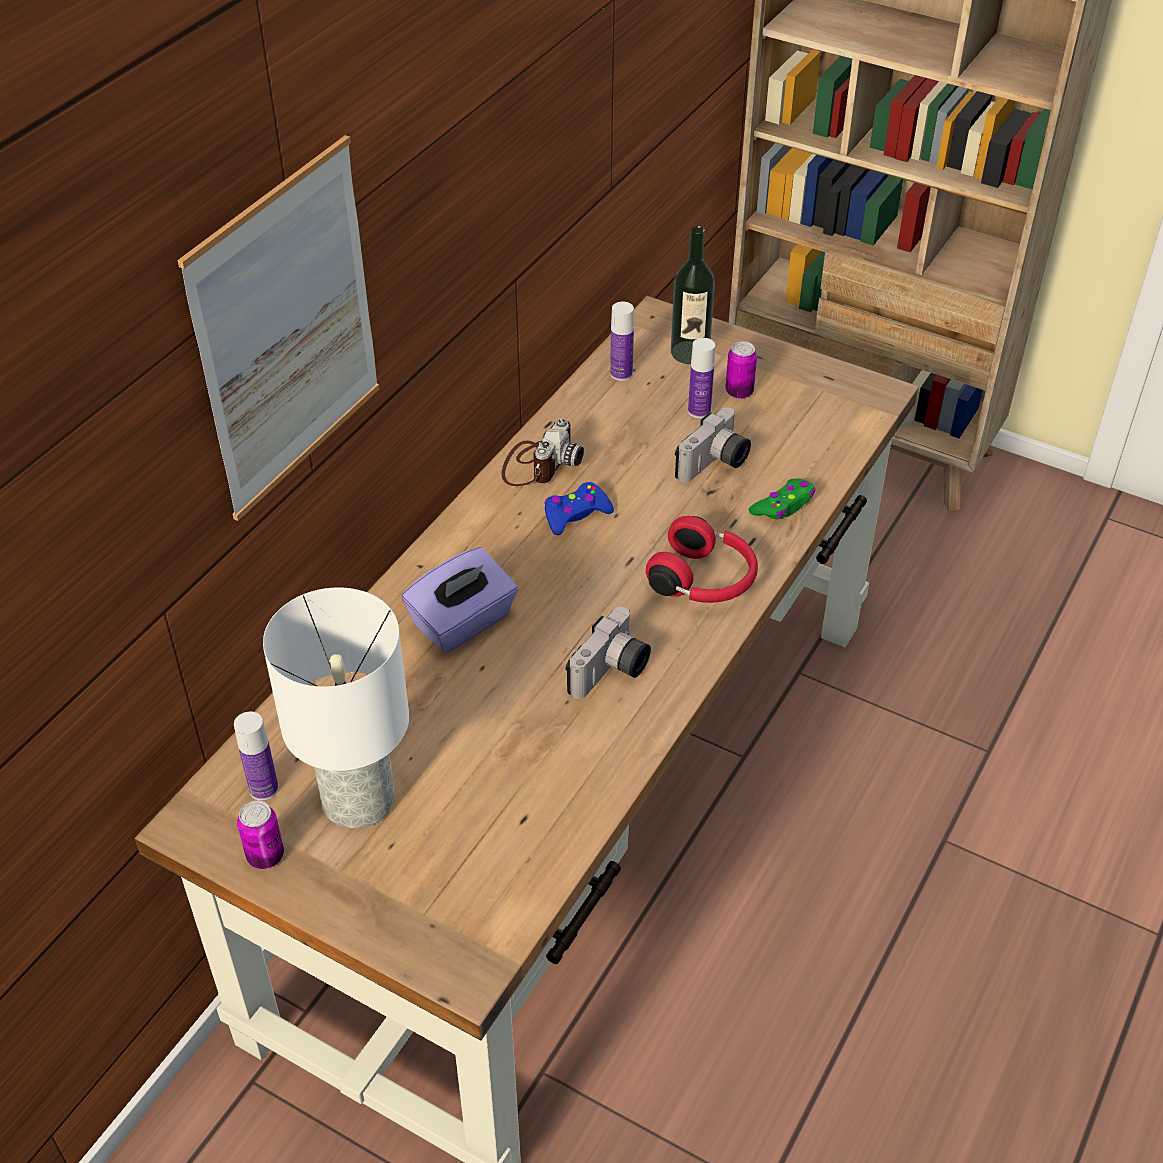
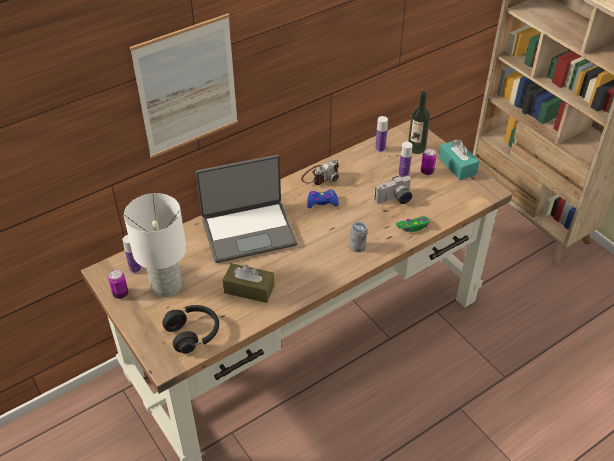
camera: 25 degrees right, 0 degrees up
(463, 623) = (248, 231): purple tissue box -> laptop
(486, 879) = (194, 333): none -> black headphones
(543, 743) = (249, 289): none -> brown tissue box
(611, 673) = (294, 271): camera -> none
(704, 581) = (357, 247): red headphones -> can
(787, 364) = (457, 166): none -> turquoise tissue box

